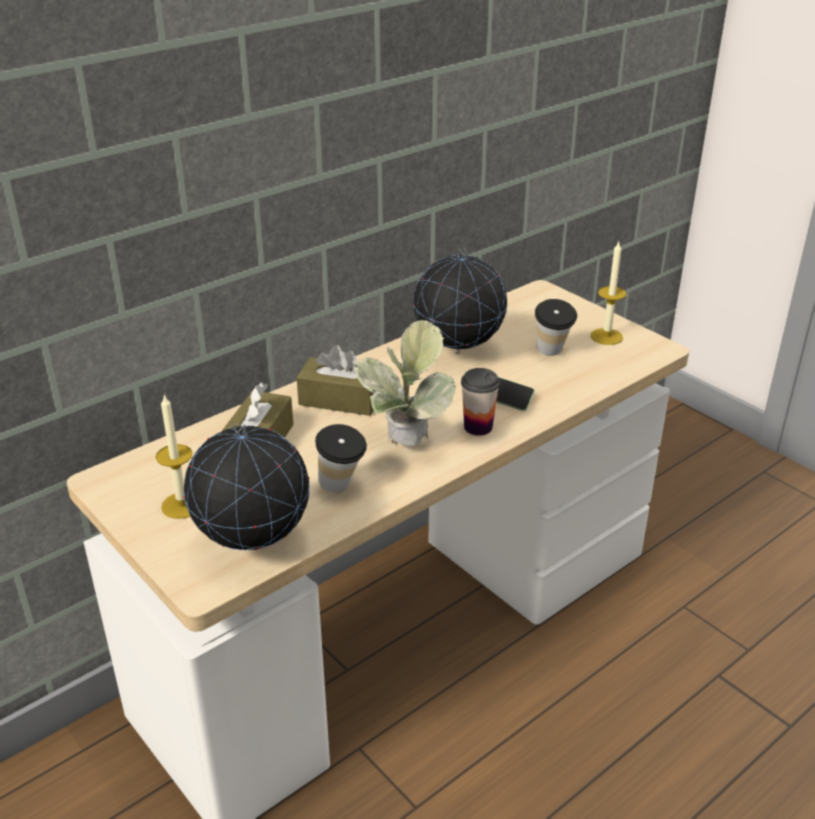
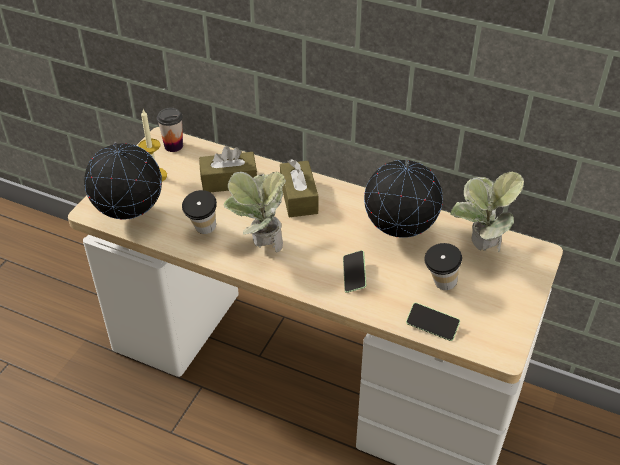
camera: 65 degrees right, 10 degrees up
(478, 427) = (309, 273): cup -> cup (173, 146)
(513, 318) = (478, 249): none -> potted plant
(605, 374) = (432, 326): none -> phone
(606, 336) = (495, 313): candle -> none

